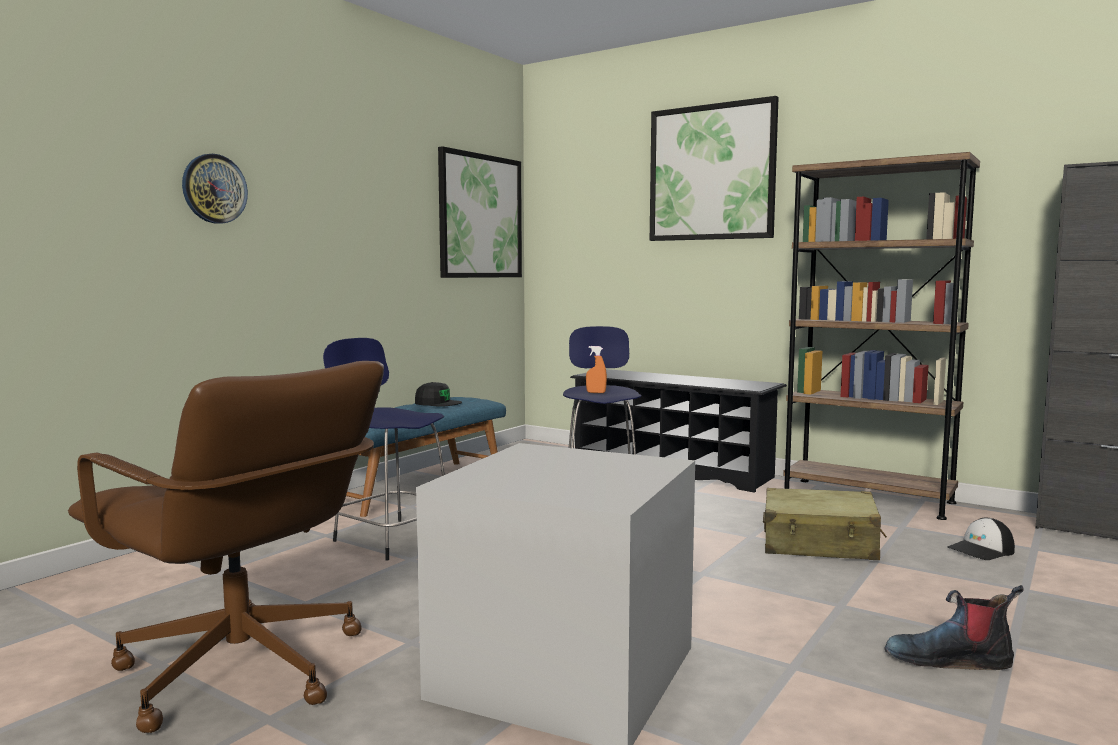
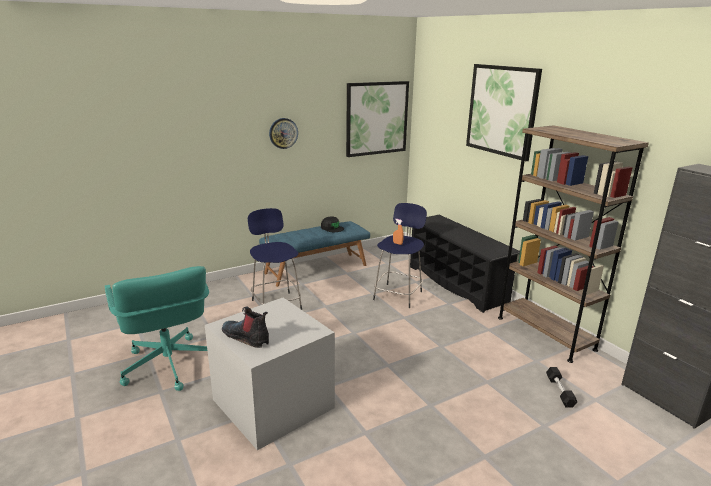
camera: 25 degrees right, 15 degrees up
(214, 189) = (209, 129): wall clock -> wall clock (283, 133)
(240, 671) = (168, 365): brown office chair -> turquoise office chair
(819, 543) = (471, 361): beige suitcase -> none
(949, 660) = (441, 453): boot -> boot (247, 337)
(981, 550) = (560, 391): cap -> black dumbbell

